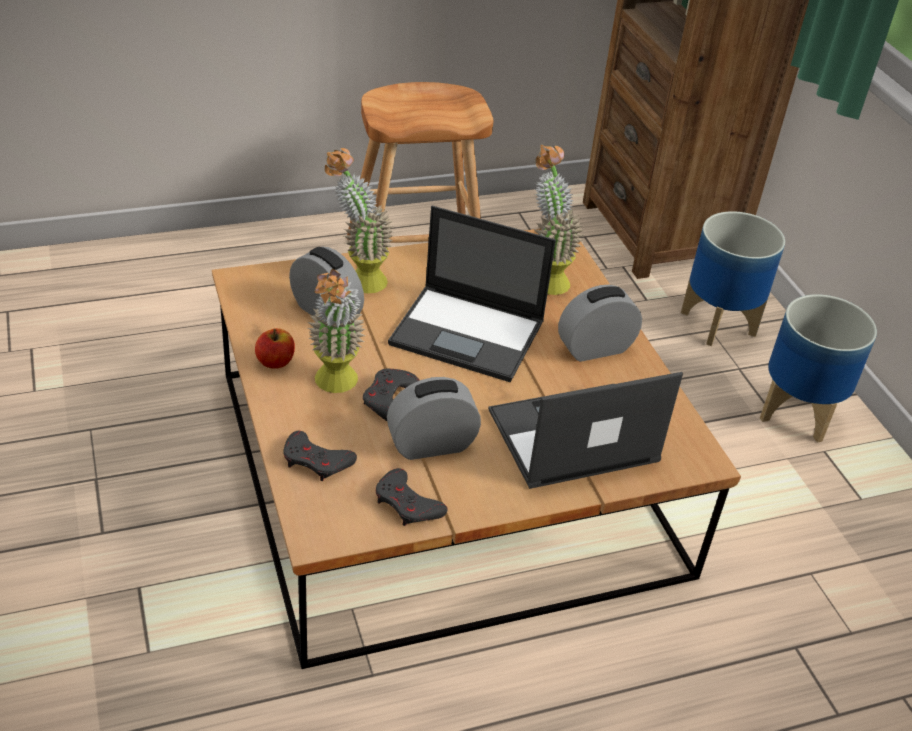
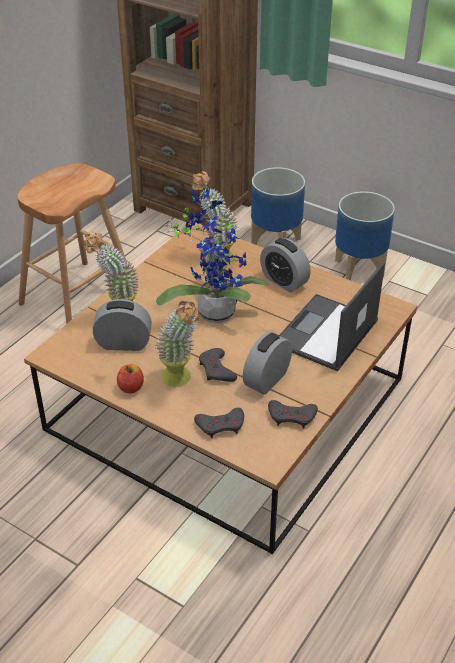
camera: 35 degrees left, 0 degrees up
(469, 333) = (214, 310): laptop -> potted plant
(595, 348) = (284, 281): alarm clock -> alarm clock turned 75 degrees counterclockwise

